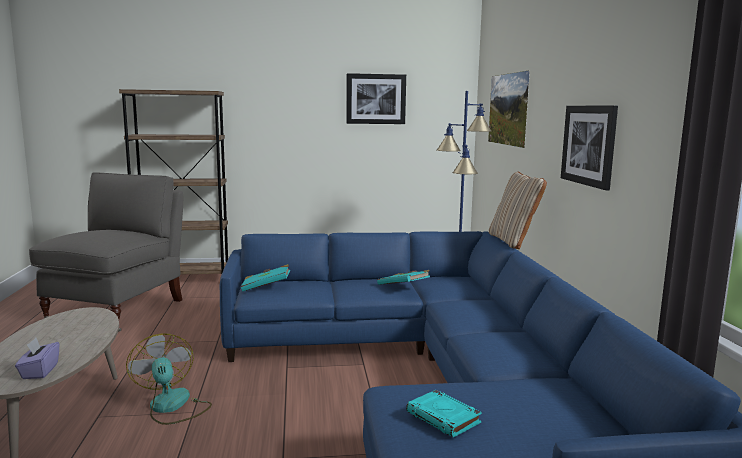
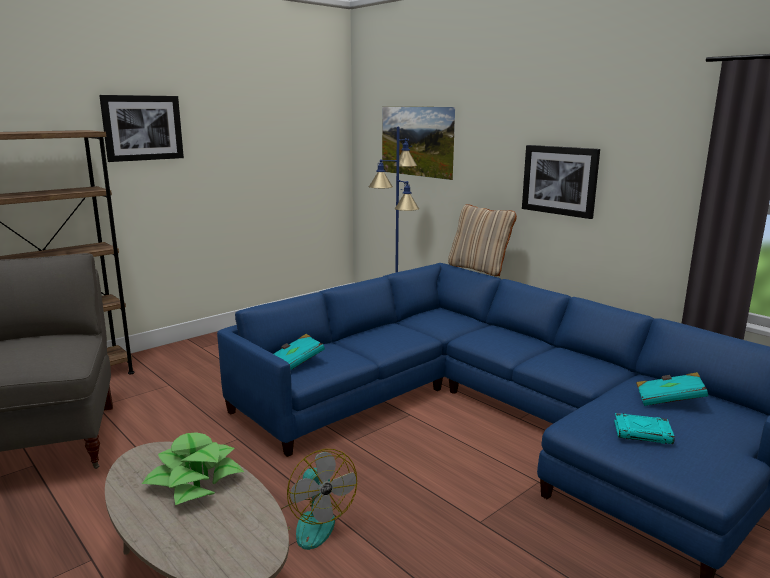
camera: 35 degrees left, 5 degrees up
(39, 371) = (251, 537): purple tissue box -> none
(77, 333) = (195, 480): none -> potted plant
(172, 407) = (309, 522): fan -> fan turned 150 degrees counterclockwise
(376, 99) = (262, 131): picture -> picture (142, 128)
(403, 287) = (414, 331): turquoise book -> turquoise book (668, 401)

